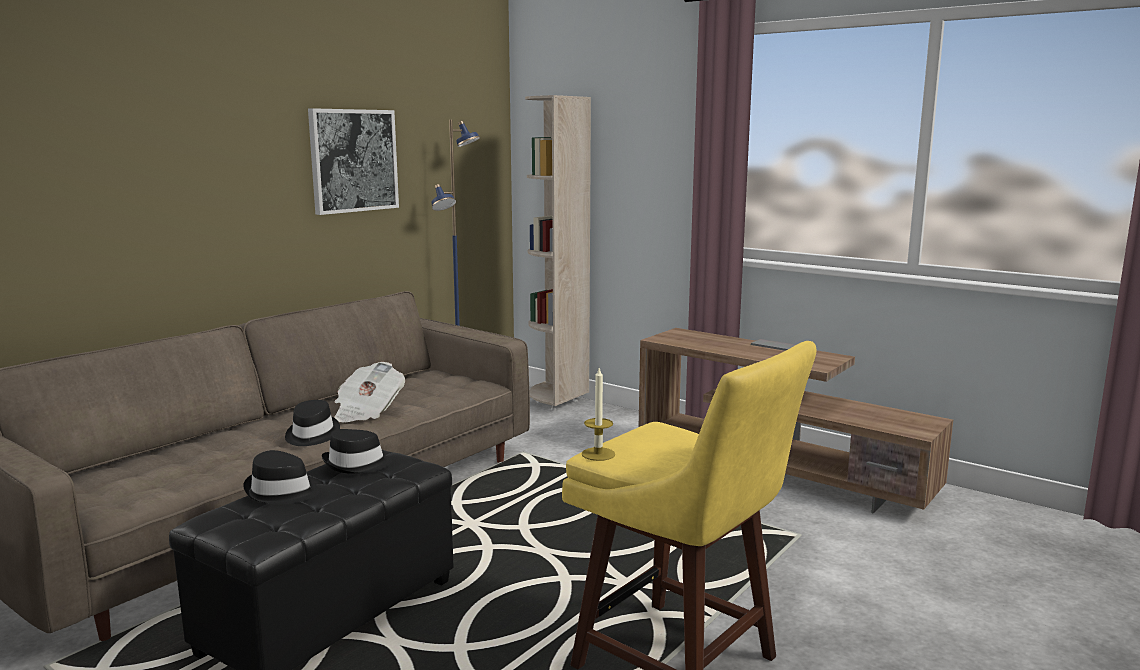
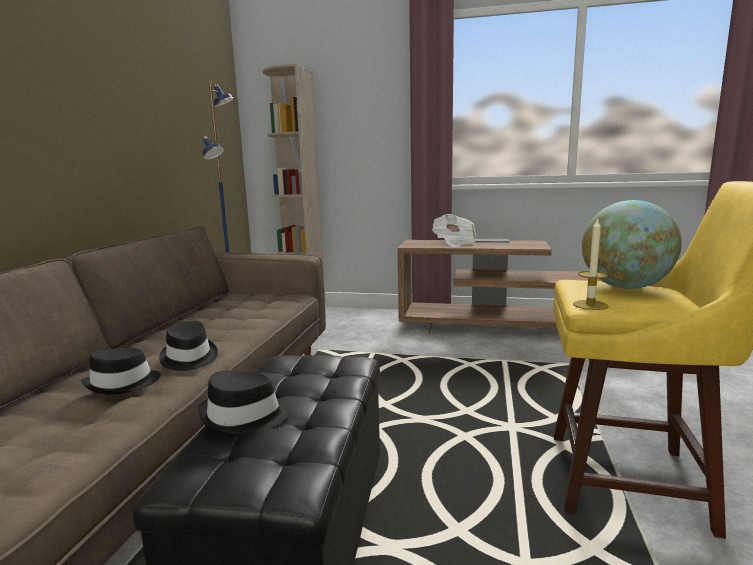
camera: 25 degrees left, 0 degrees up
(353, 160) = (134, 107): picture -> none
(357, 464) = (290, 372): black hat -> black hat (123, 384)
(367, 411) = (220, 329): newspaper -> newspaper (454, 242)
(686, 443) = (625, 287): none -> globe

